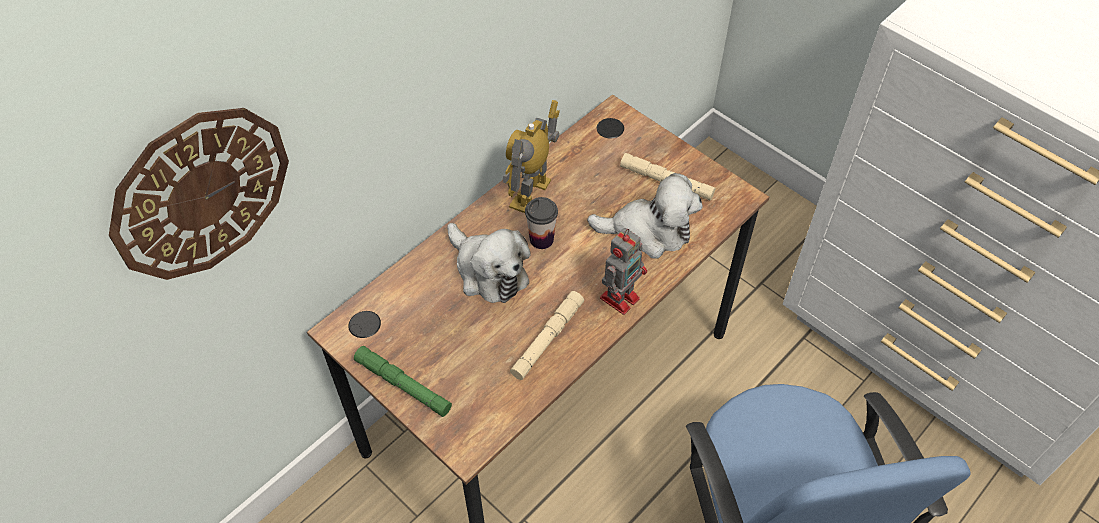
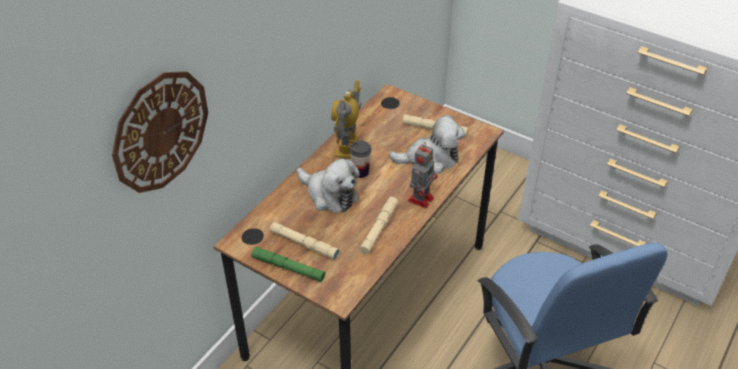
camera: 10 degrees left, 10 degrees down
(434, 348) = (304, 244): none -> beige flashlight

